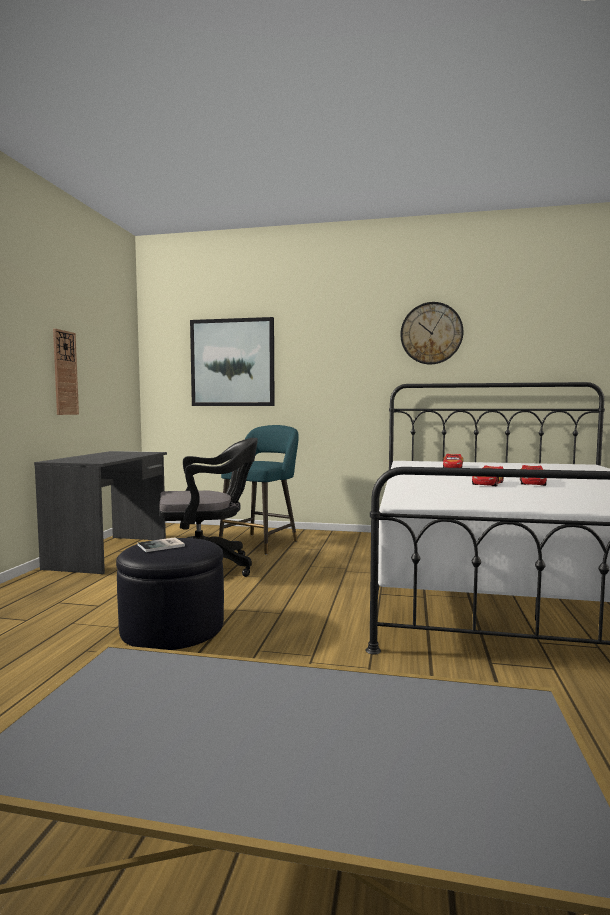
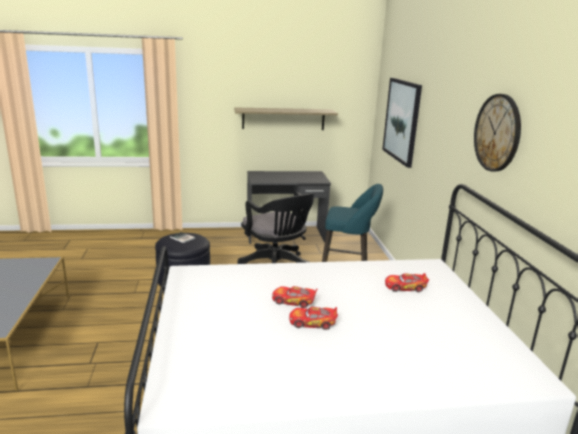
camera: 70 degrees right, 15 degrees up
(65, 373) = (283, 119): wall clock -> shelf

